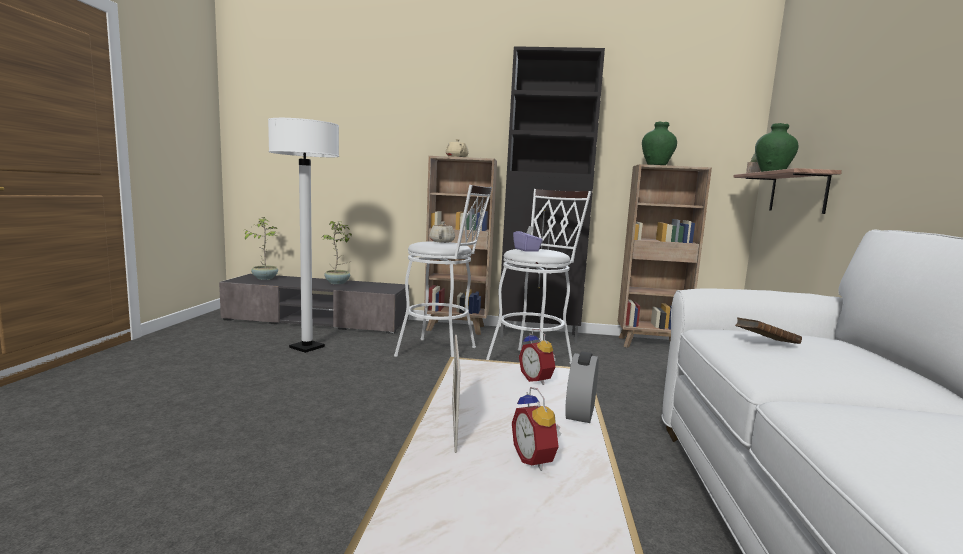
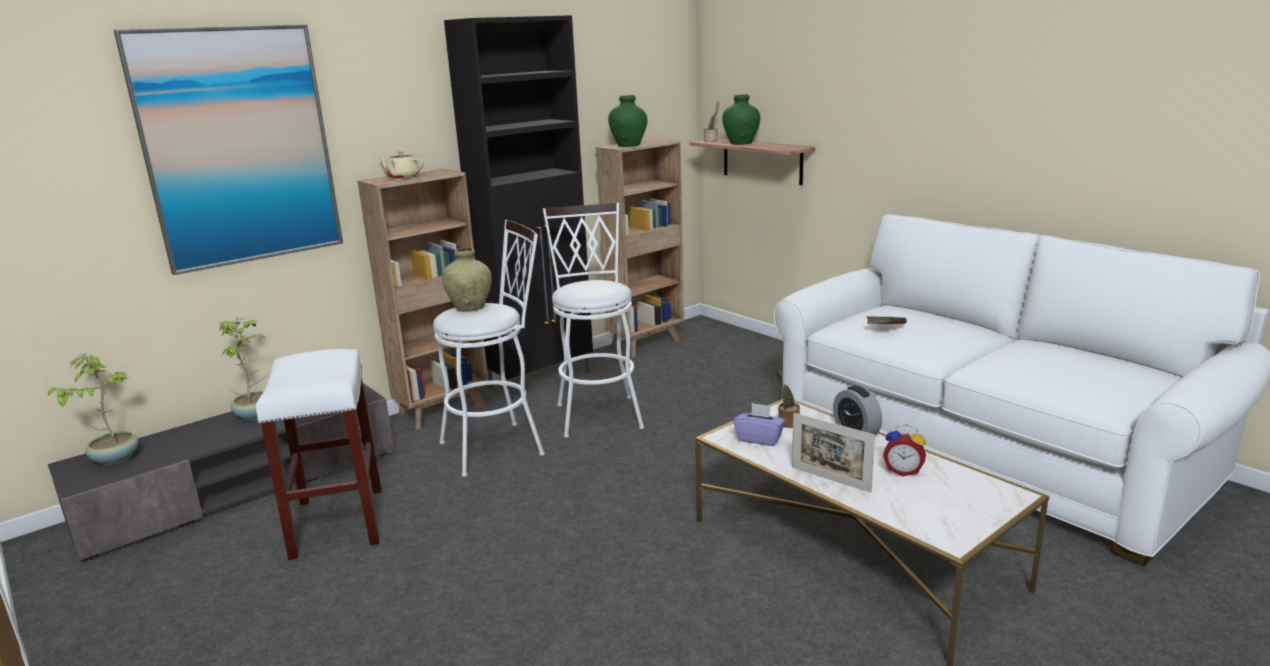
camera: 45 degrees left, 10 degrees up
(307, 347) = (339, 523): white floor lamp -> white stool
(372, 126) = (239, 147): none -> picture
(442, 241) = (470, 308): beige teapot -> beige vase
(527, 250) = (586, 291): purple tissue box -> purple tissue box (759, 439)
(537, 379) = (787, 423): alarm clock -> potted plant

